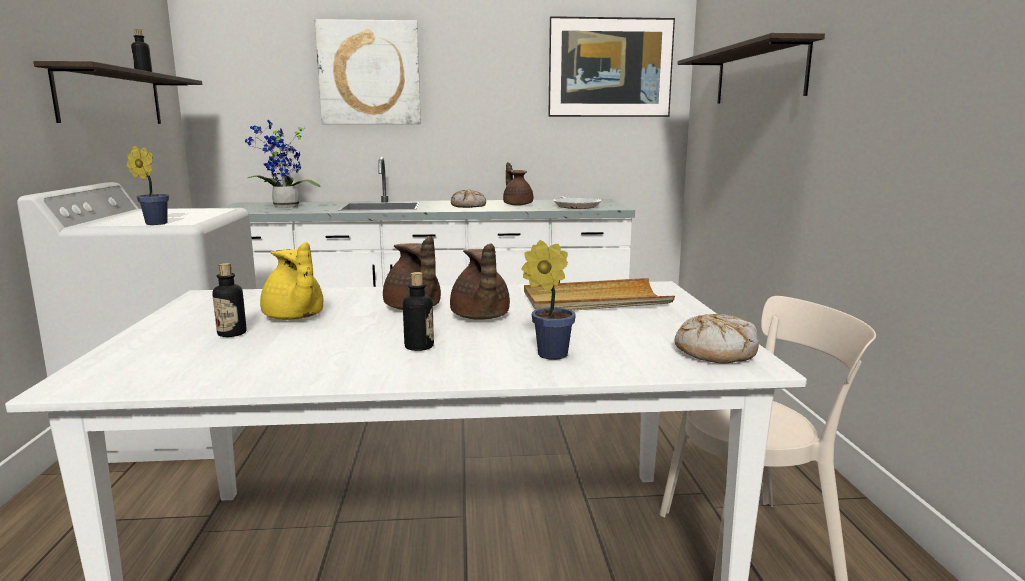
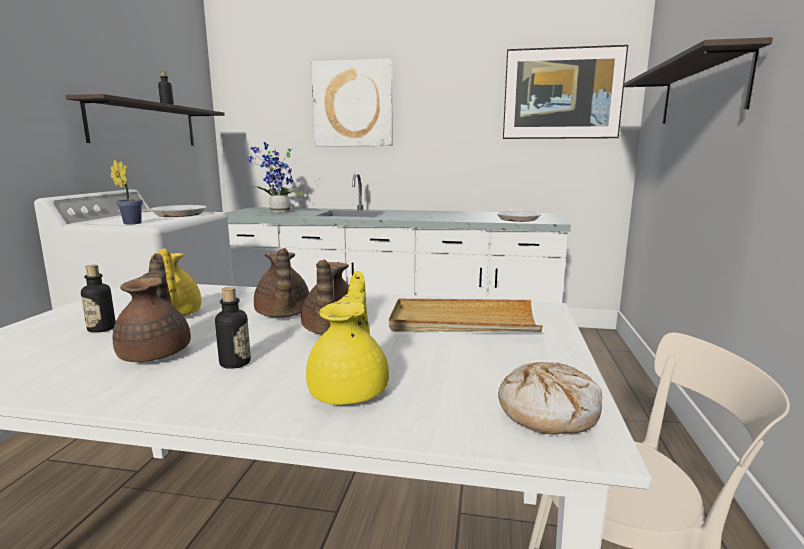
camera: 15 degrees right, 0 degrees up
(188, 212) = (175, 214): none -> frying pan
(468, 206) = (422, 216): bread -> none
(517, 204) = (466, 216): brown teapot -> brown teapot (157, 352)
(548, 354) = (350, 390): potted plant -> yellow teapot

